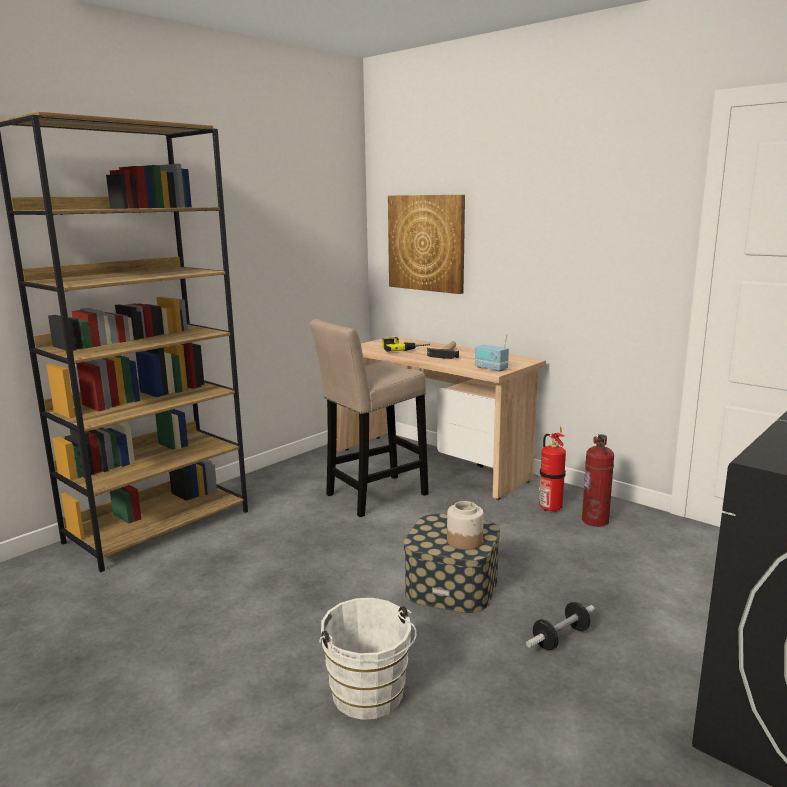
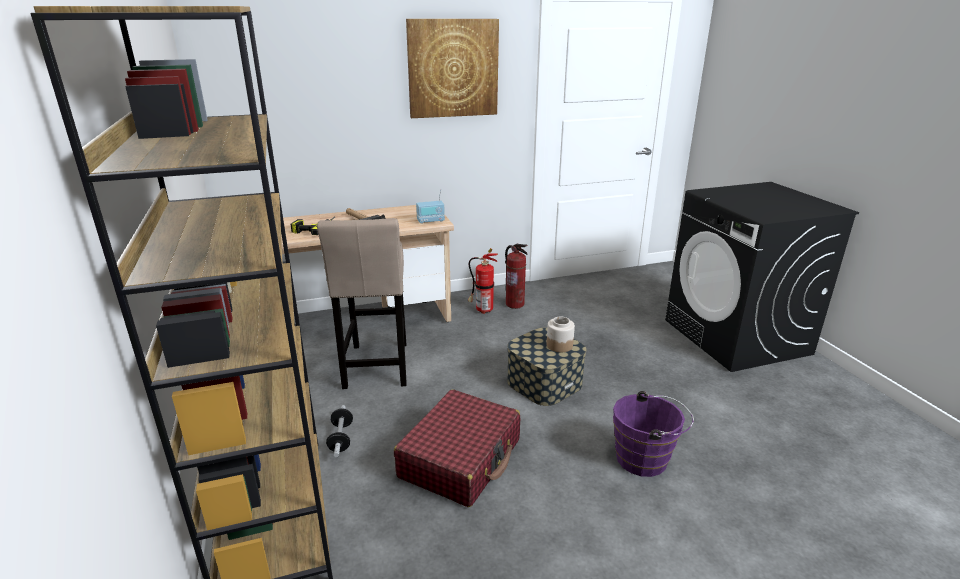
camera: 60 degrees left, 10 degrees up
(276, 577) = (461, 458): none -> red suitcase
(369, 698) = (646, 459): white bucket -> purple bucket
(426, 243) = (287, 117): picture -> picture (453, 68)
(560, 638) = (628, 369): dumbbell -> dumbbell (341, 438)

